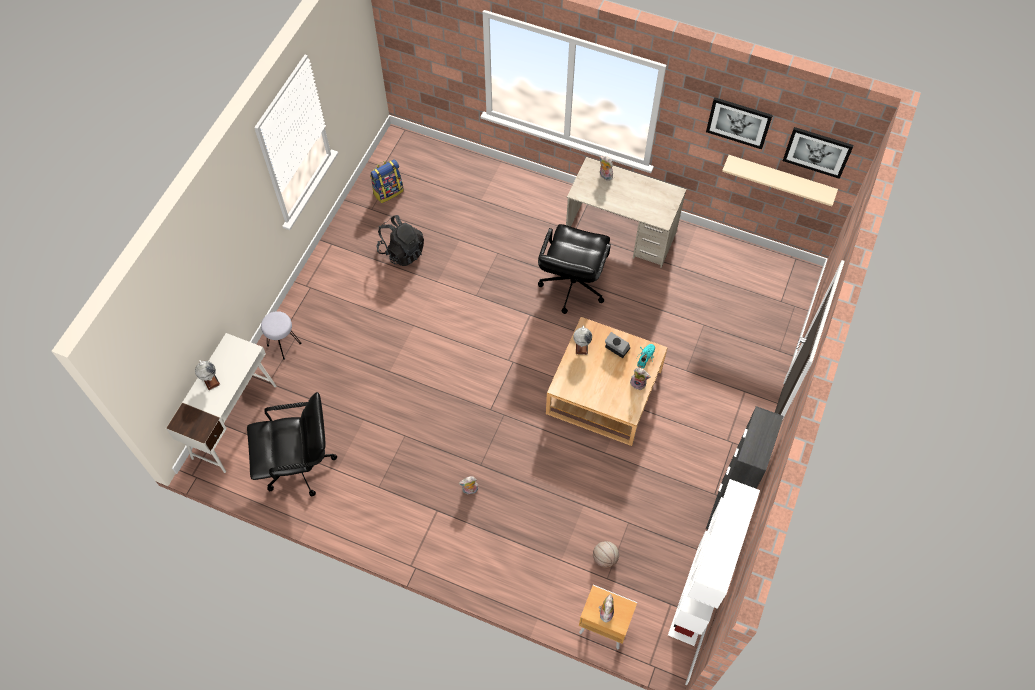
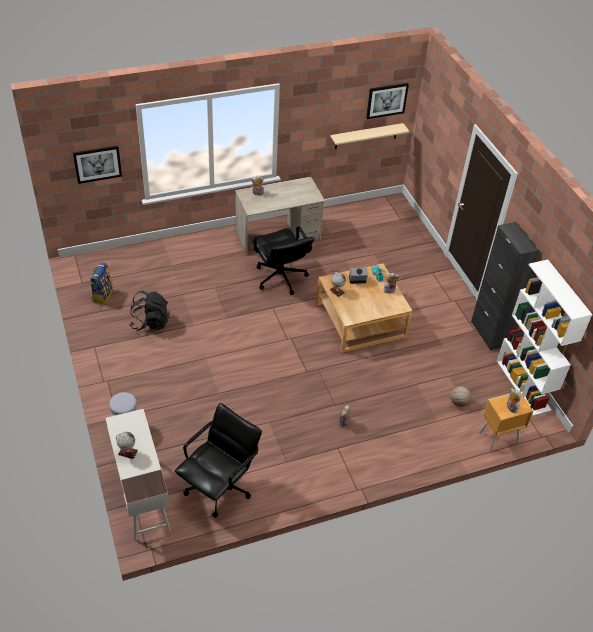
camera: 45 degrees left, 15 degrees down
(738, 122) = (334, 104): picture -> picture (97, 164)

